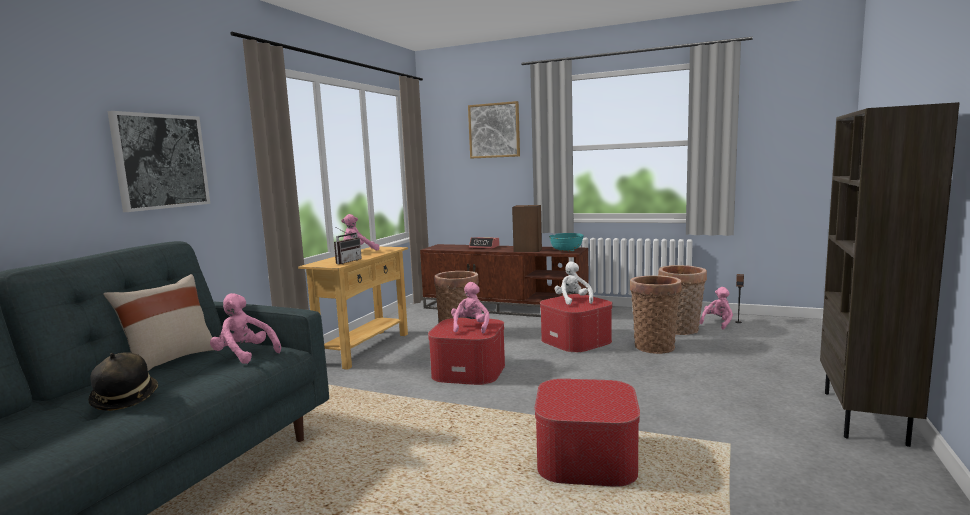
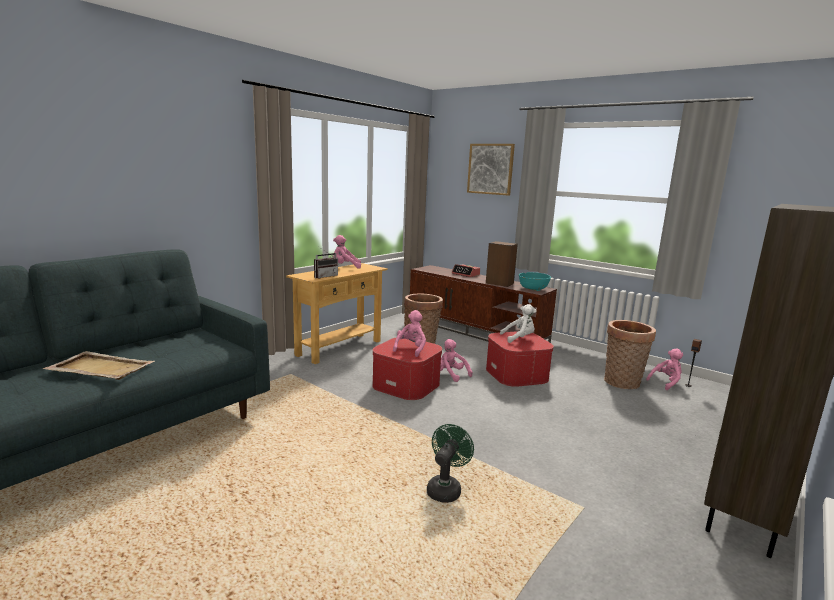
camera: 15 degrees right, 5 degrees up
(125, 399) = (100, 368): hat -> beige tray
(161, 161) = (176, 185): picture -> none
(169, 360) = (153, 341): beige pillow -> none
(244, 355) = (202, 347): pink plush toy -> pink plush toy (451, 375)
(573, 300) = (519, 338): white plush toy -> white plush toy turned 75 degrees clockwise
(586, 459) = (445, 488): ottoman -> green fan
(654, 346) = (585, 394): basket -> none

